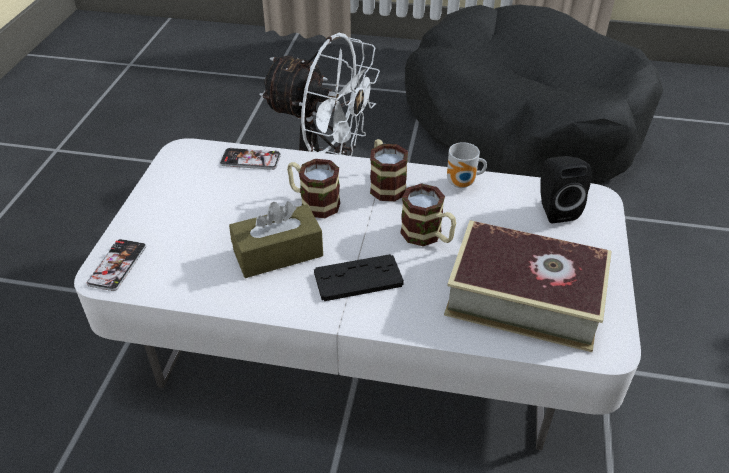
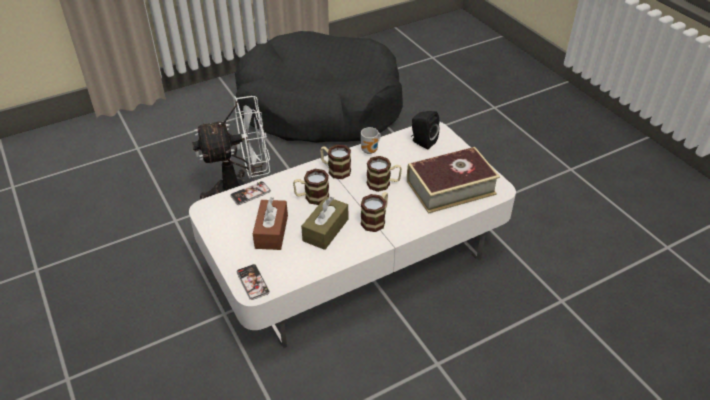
camera: 40 degrees left, 0 degrees up
(215, 217) = (271, 232): none -> brown tissue box
(358, 279) = (376, 219): black game controller -> mug

